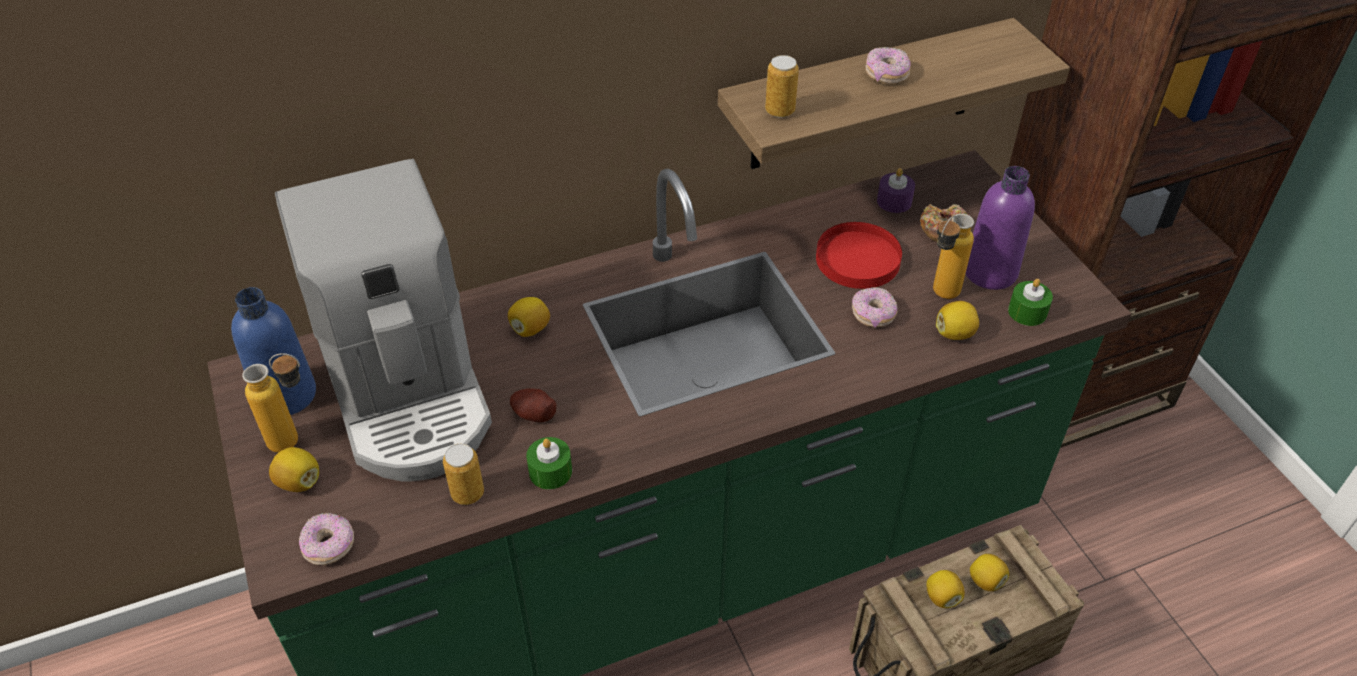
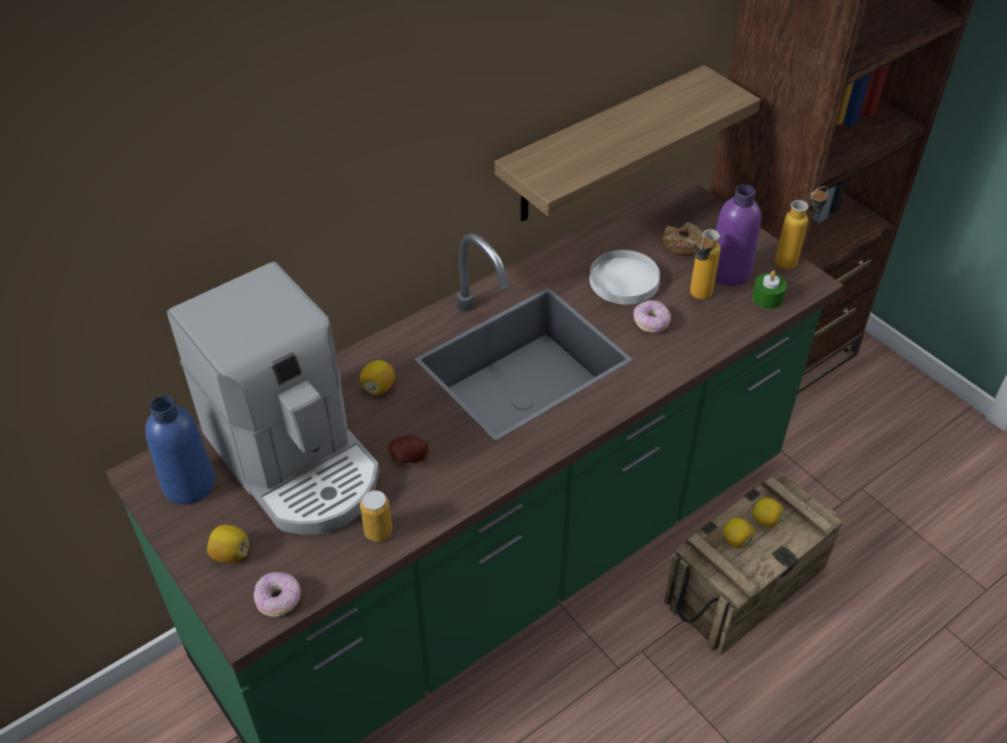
camera: 15 degrees left, 0 degrees up
(296, 440) = (214, 520): bottle -> bottle (793, 261)
(550, 471) = (440, 500): green candle -> none
(780, 111) = (551, 170): can -> none
(858, 259) = (624, 281): red plate -> white plate
(886, 75) = (623, 127): donut -> none
(894, 201) = (636, 228): purple candle -> none
(955, 333) = (718, 325): lemon -> none

